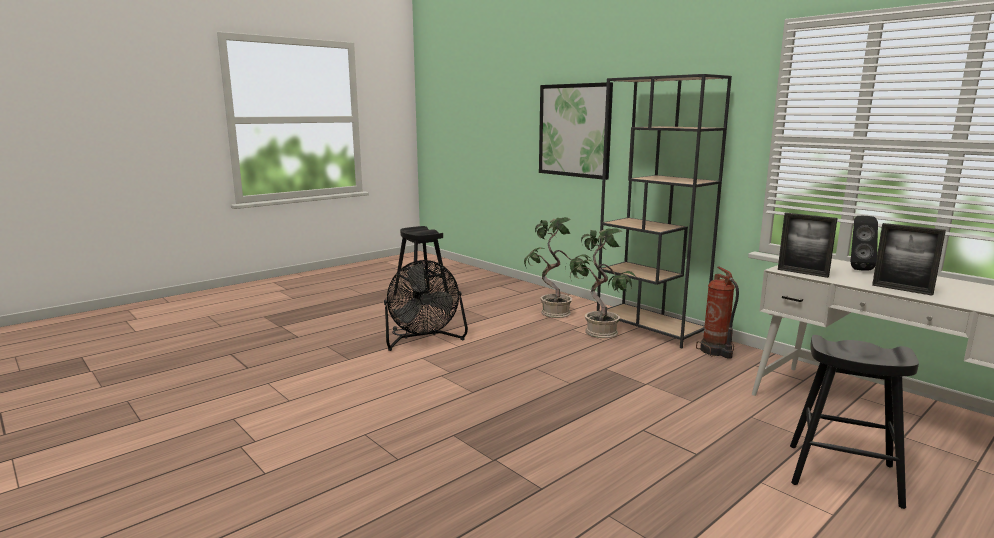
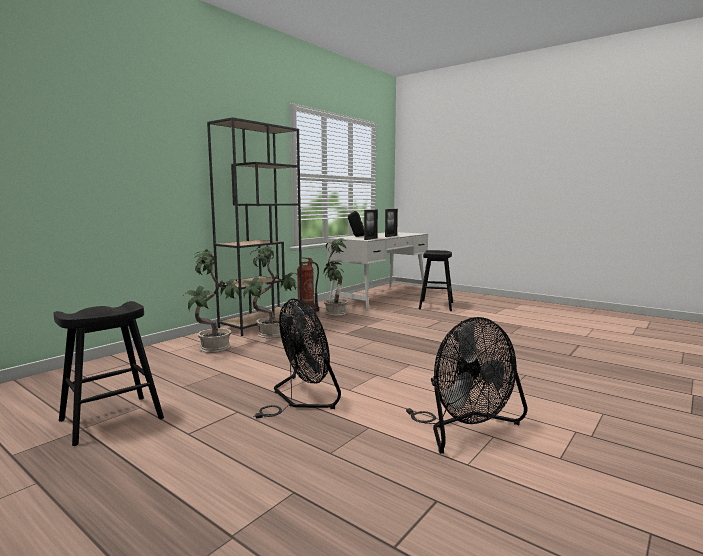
camera: 100 degrees left, 5 degrees down
(312, 391) = (462, 429): none -> black fan
(574, 130) = (135, 164): picture -> none
(722, 369) = (335, 313): none -> potted plant

